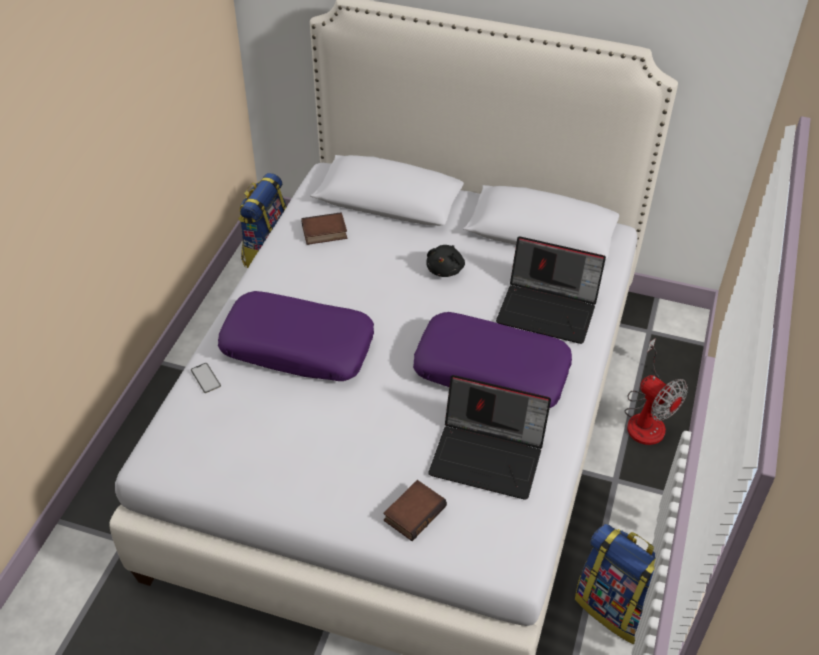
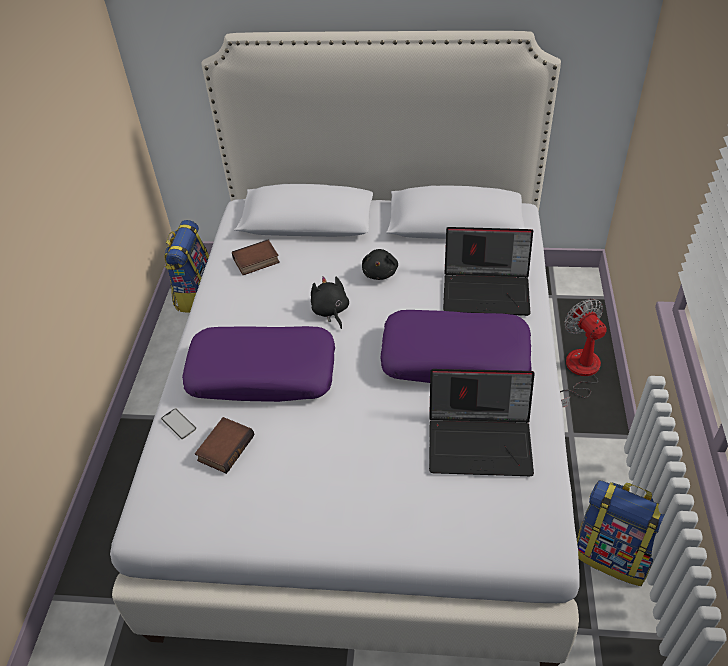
camera: 10 degrees left, 0 degrees up
(383, 299) = (330, 311): none -> black plush toy
(414, 512) = (428, 514): book -> book (225, 447)
(646, 418) = (578, 372): fan -> fan turned 150 degrees counterclockwise

